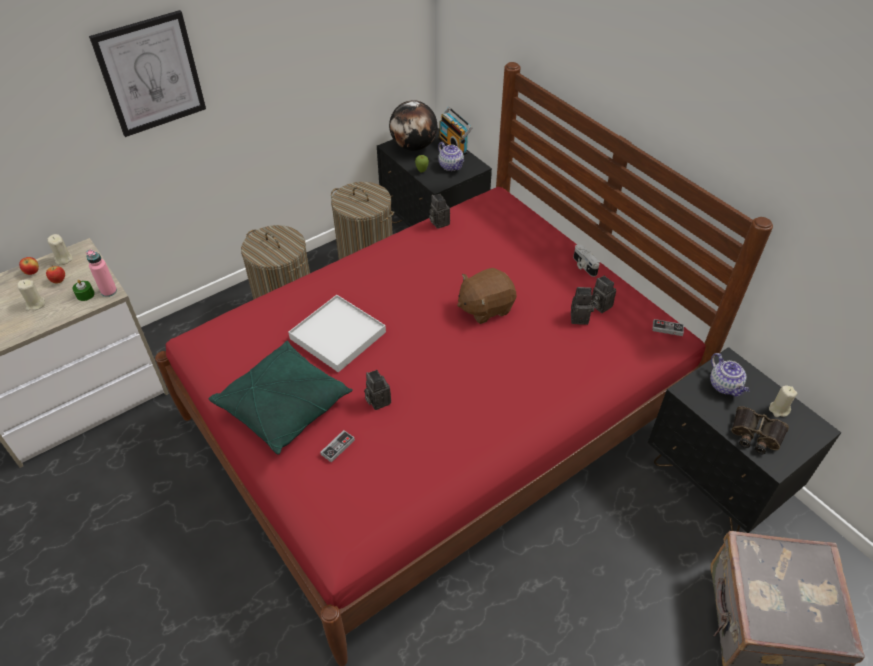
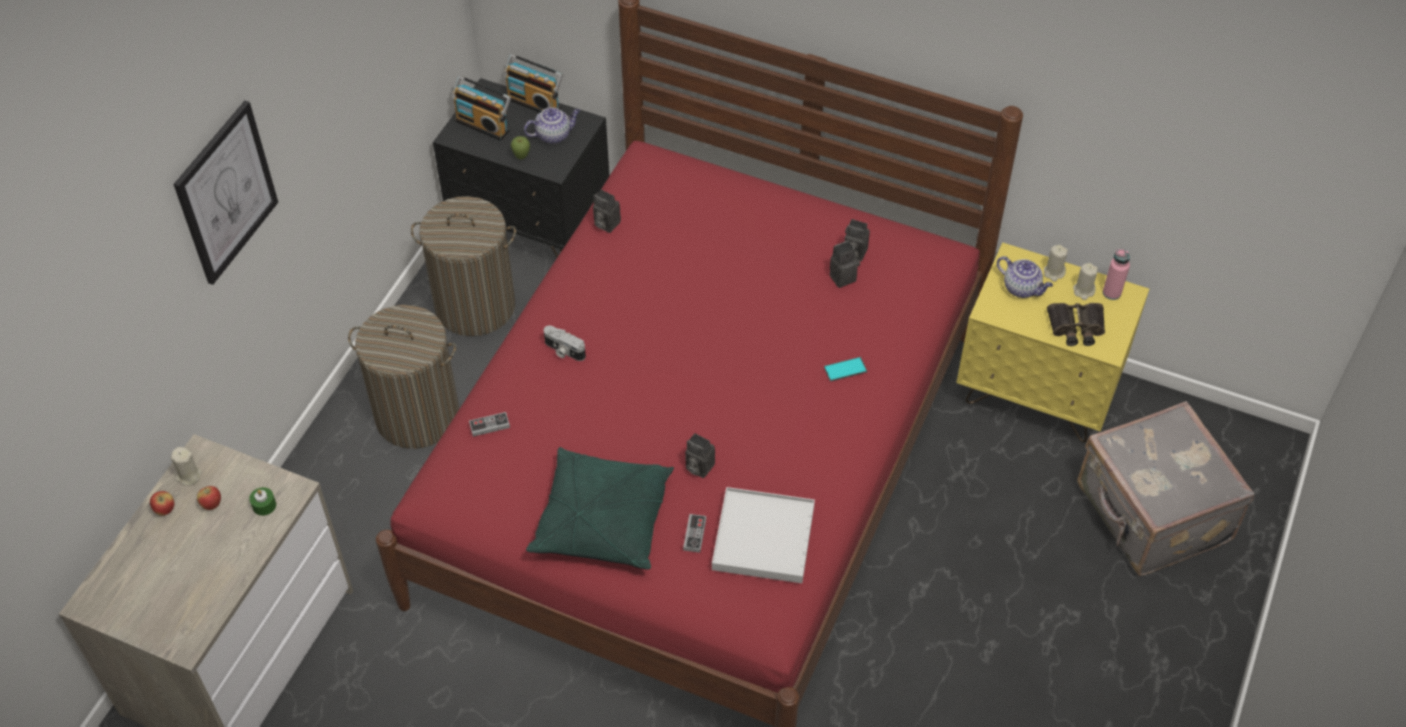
camera: 30 degrees left, 5 degrees up
(35, 304) = (212, 545): beige candle -> beige candle (1054, 272)
(109, 291) = (290, 488): pink bottle -> pink bottle (1111, 293)
(337, 335) = (599, 416): white tray -> white tray (763, 538)
(414, 147) = (484, 124): globe -> radio
(451, 166) = (554, 135): teapot -> teapot turned 45 degrees counterclockwise
(485, 307) = (736, 310): brown plush toy -> none
(537, 381) = (845, 369): none -> phone
(583, 266) = (806, 211): camera -> camera (563, 350)
(667, 329) = (937, 250): game controller -> game controller (489, 425)
(716, 482) = (1037, 393): black nightstand -> yellow nightstand

